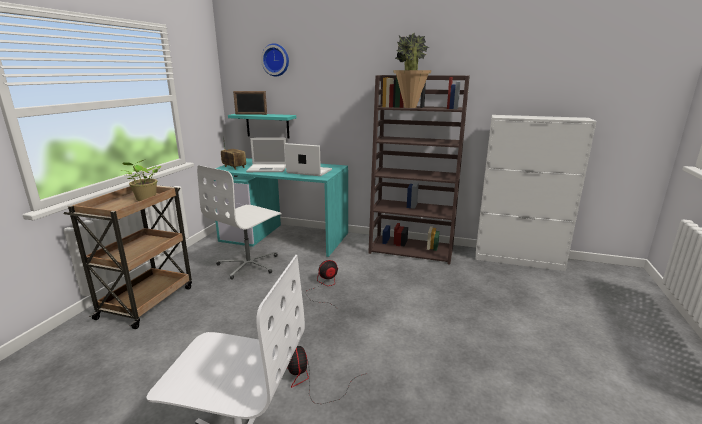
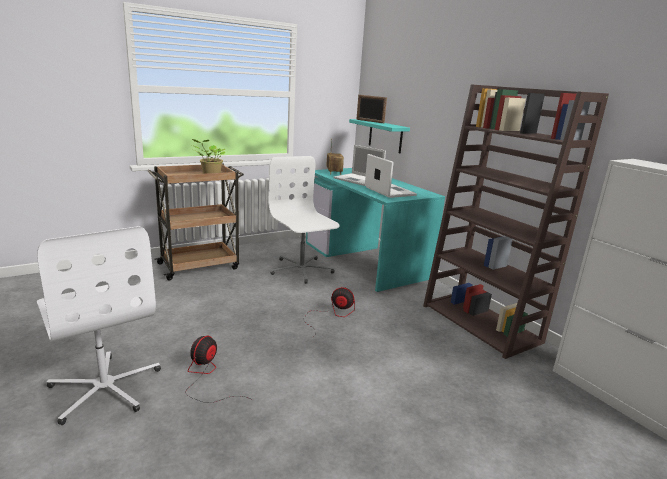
camera: 40 degrees right, 0 degrees up
(249, 264) = (301, 270): white office chair -> white office chair turned 75 degrees clockwise
(276, 60) = (403, 63): wall clock -> none
(410, 107) = (508, 131): potted plant -> none

